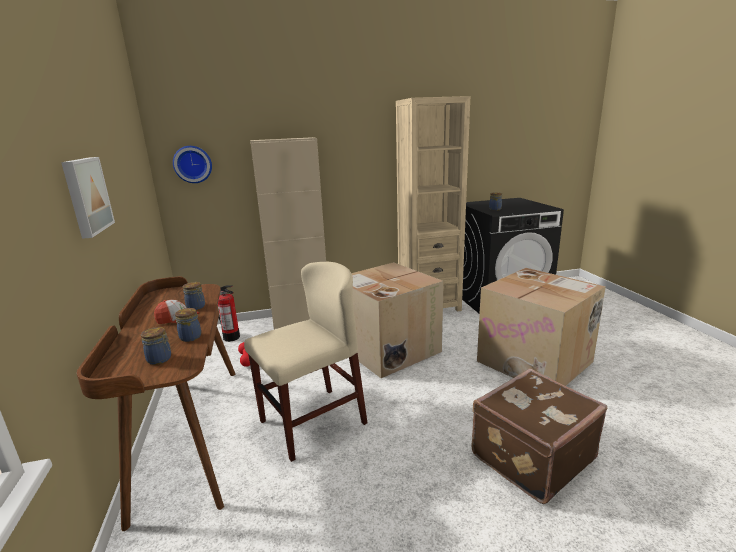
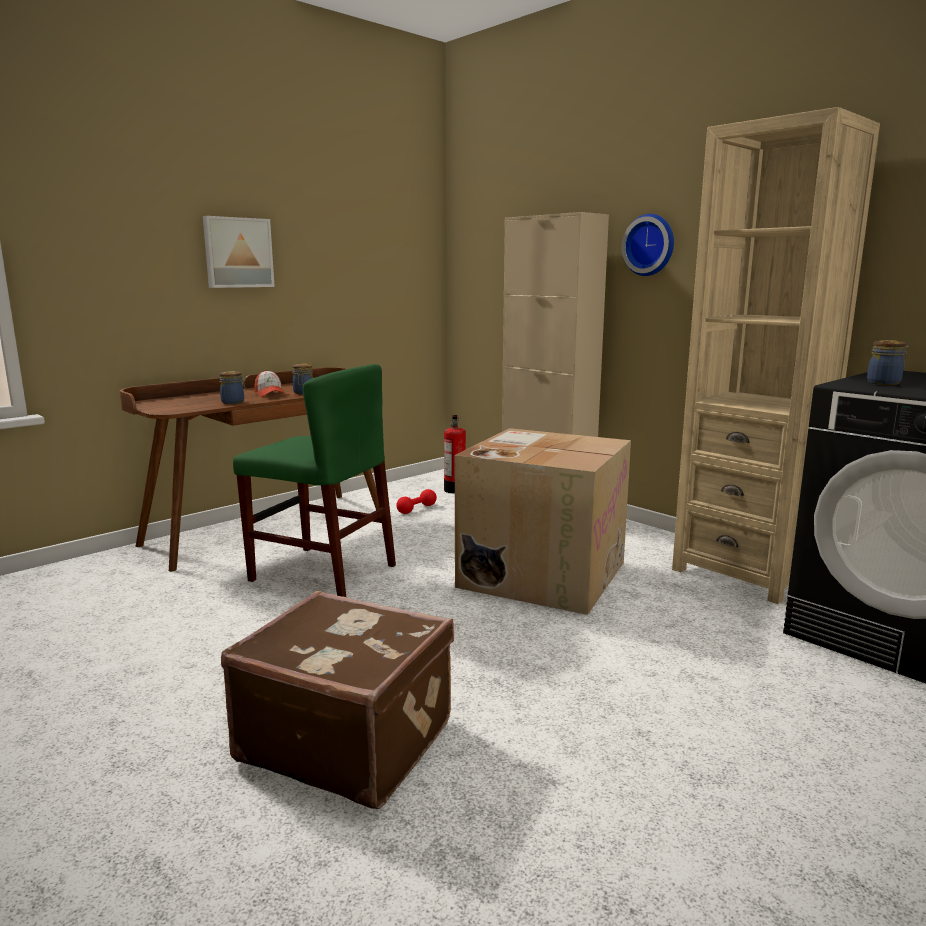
camera: 60 degrees right, 5 degrees down
(160, 359) = (184, 404): jar -> none
(193, 164) = (479, 252): wall clock -> wall clock (650, 245)
(312, 422) = (323, 573): beige chair -> green chair
(536, 361) = (676, 714): cardboard box -> none

